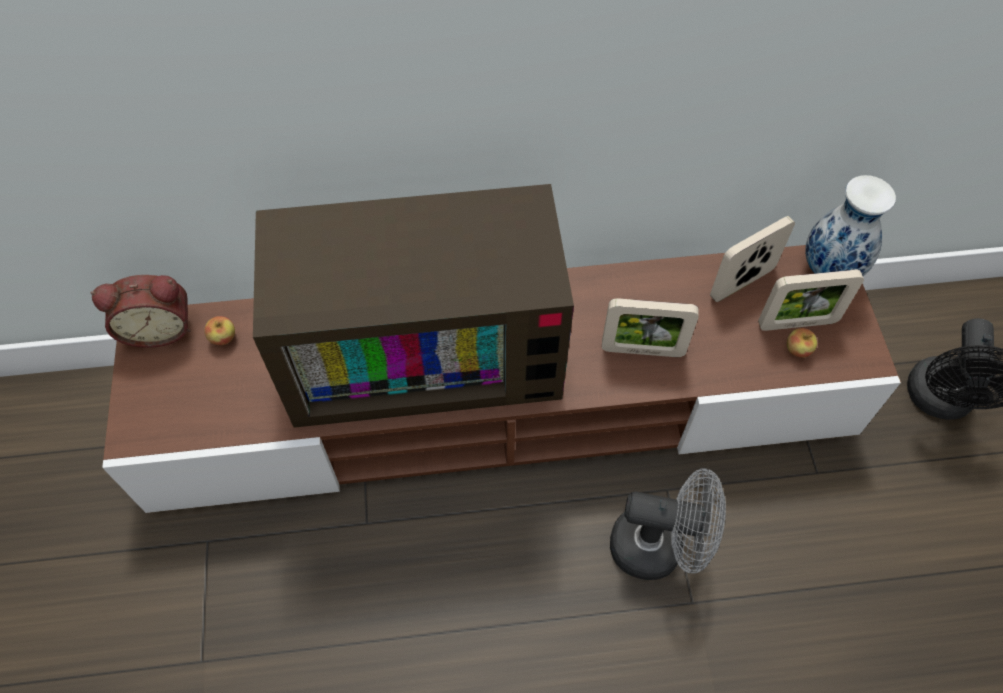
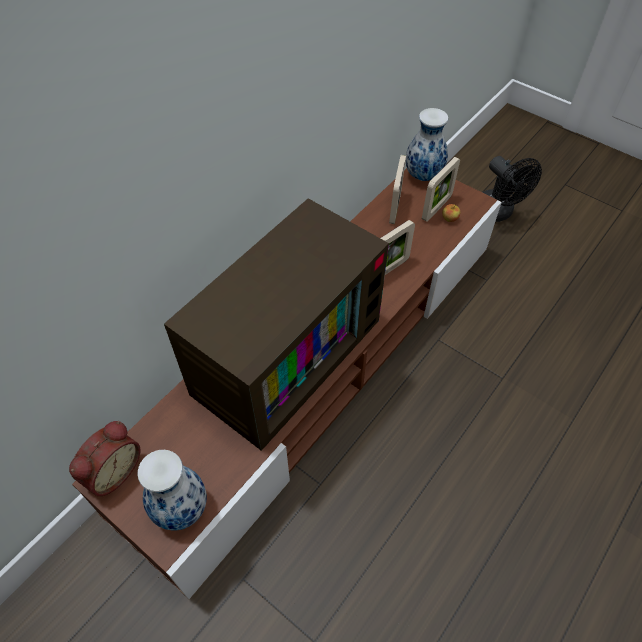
camera: 45 degrees left, 5 degrees down
(173, 416) = (182, 508): none -> vase
(223, 338) = (161, 441): apple -> none
(659, 547) = (463, 367): grey fan -> none

